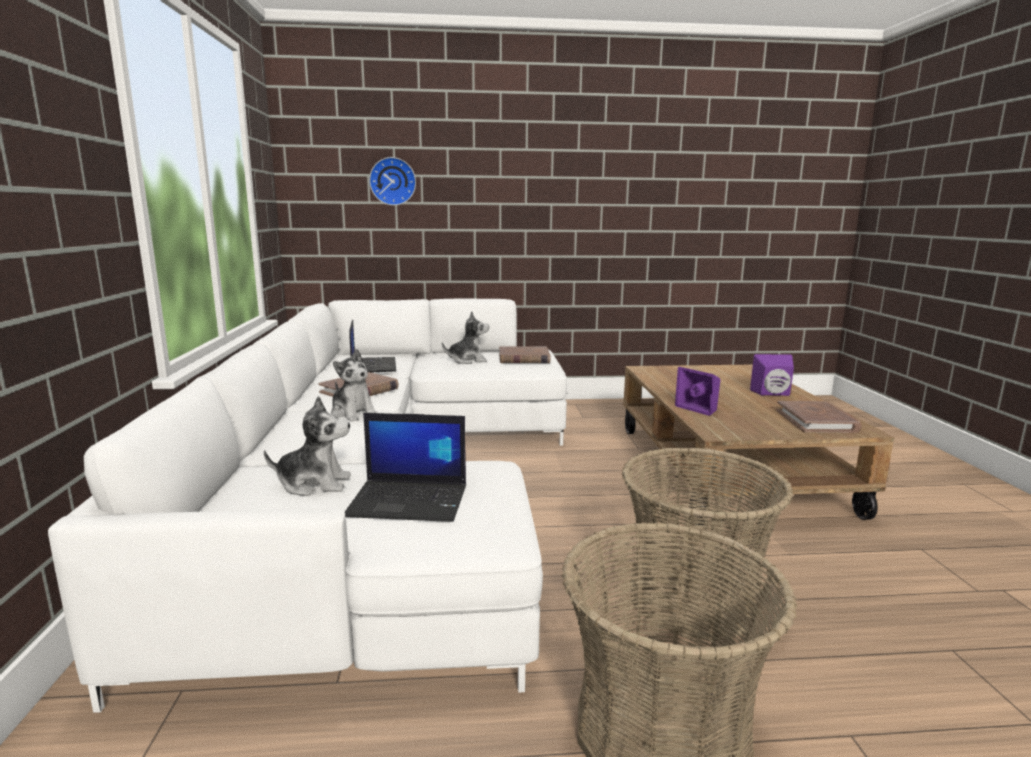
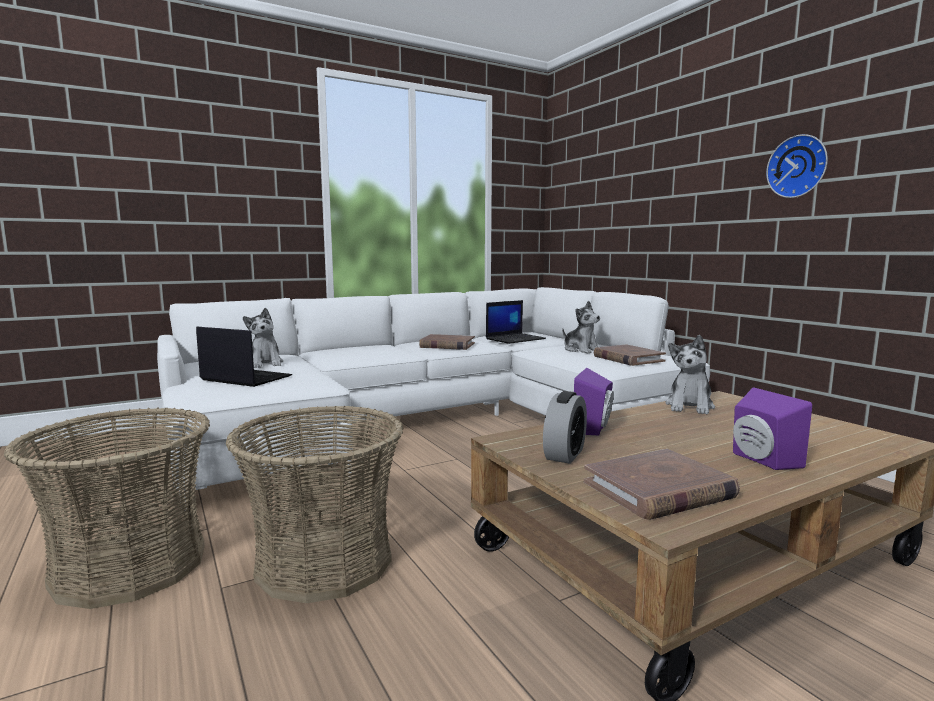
camera: 65 degrees right, 5 degrees down
(353, 413) = (398, 352): plush toy -> plush toy (690, 406)
(393, 181) = (610, 183): wall clock -> wall clock (798, 167)
(410, 501) = (244, 378): laptop -> laptop turned 135 degrees clockwise
(752, 426) = (564, 454): none -> alarm clock

